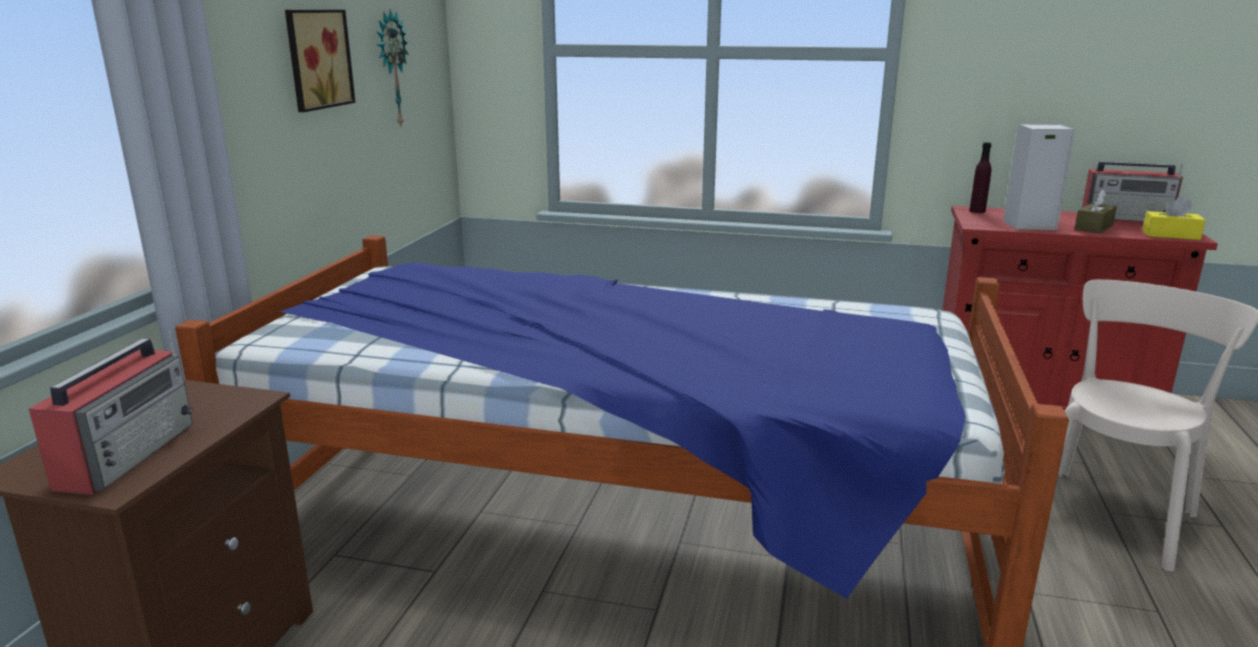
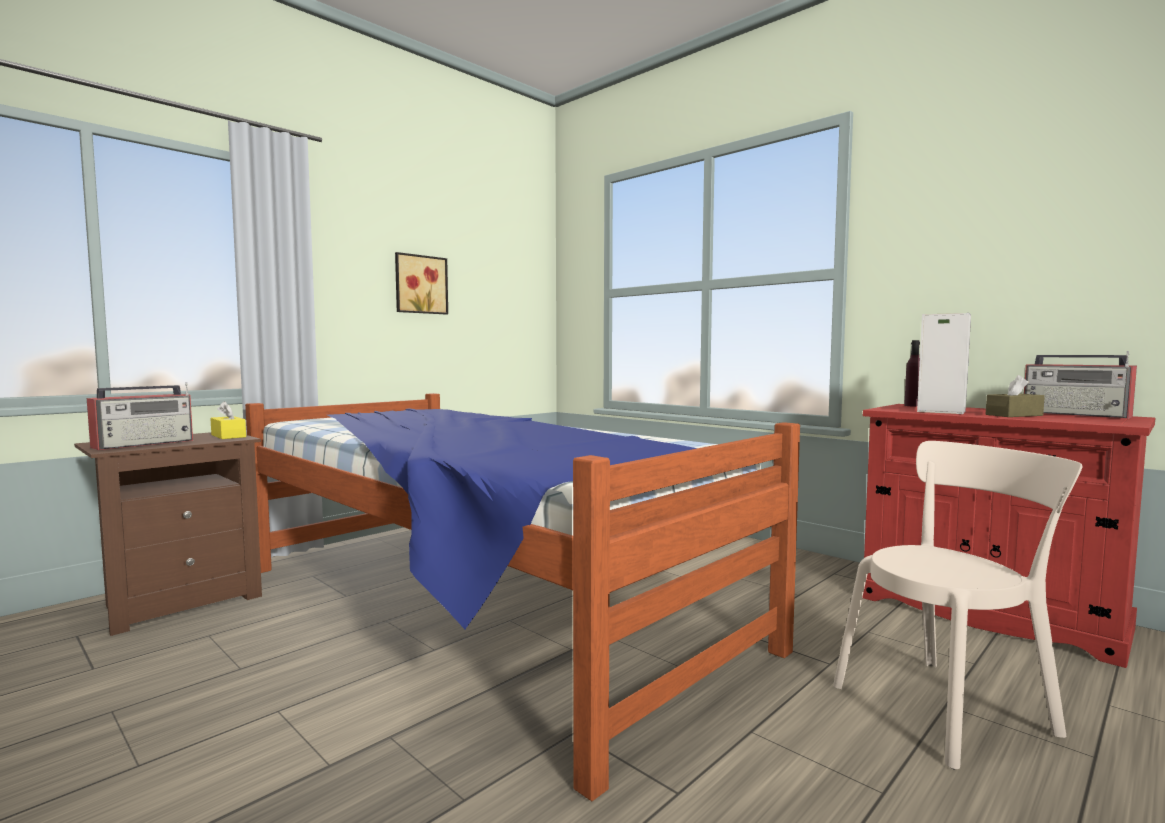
camera: 30 degrees right, 15 degrees down
(391, 69) = (491, 301): wall clock -> none
(1170, 235) = (1098, 421): yellow tissue box -> yellow tissue box (228, 436)

